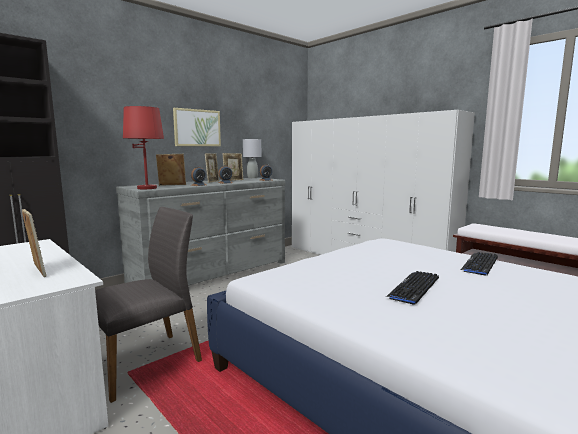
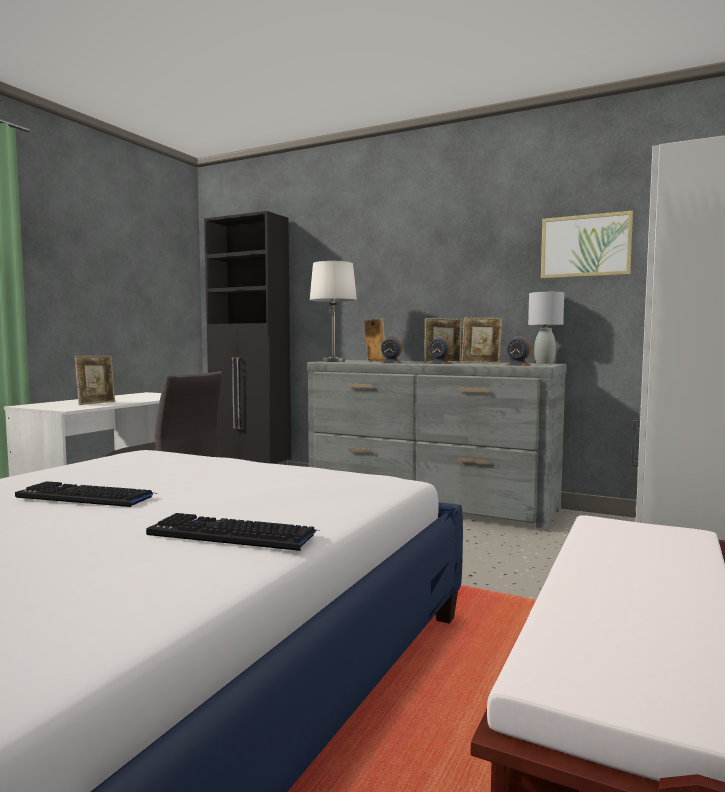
camera: 70 degrees right, 5 degrees down
(147, 188) = (333, 361): red table lamp -> white table lamp
(197, 128) = (453, 281): picture -> picture (585, 246)

